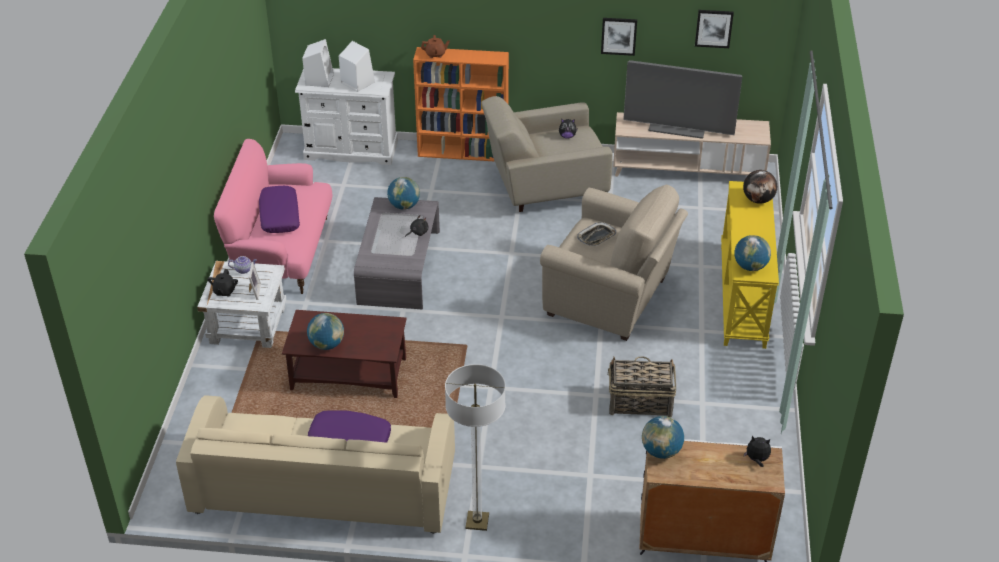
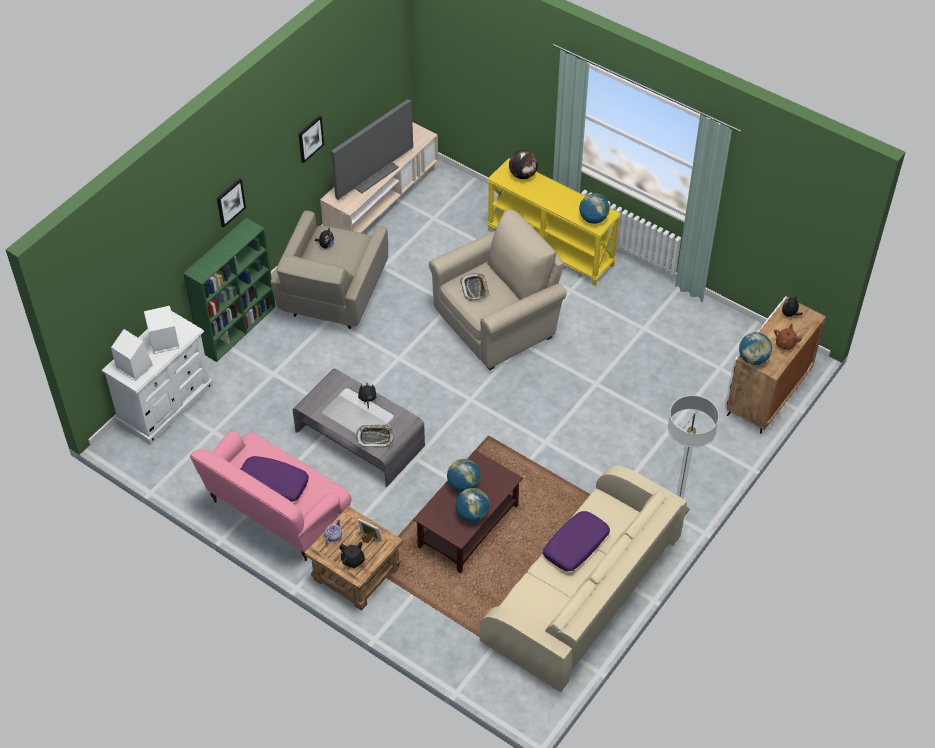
camera: 60 degrees left, 10 degrees up
(247, 324) = (355, 574): white side table -> brown side table
(377, 254) = (375, 437): none -> tray
(404, 206) = (324, 393): globe -> globe (463, 485)
(435, 54) = (207, 265): brown teapot -> brown teapot (785, 344)
(464, 152) = (238, 328): orange bookcase -> green bookcase
(639, 402) = (620, 362): basket -> none
(713, 28) = (365, 80): picture -> picture (230, 202)

